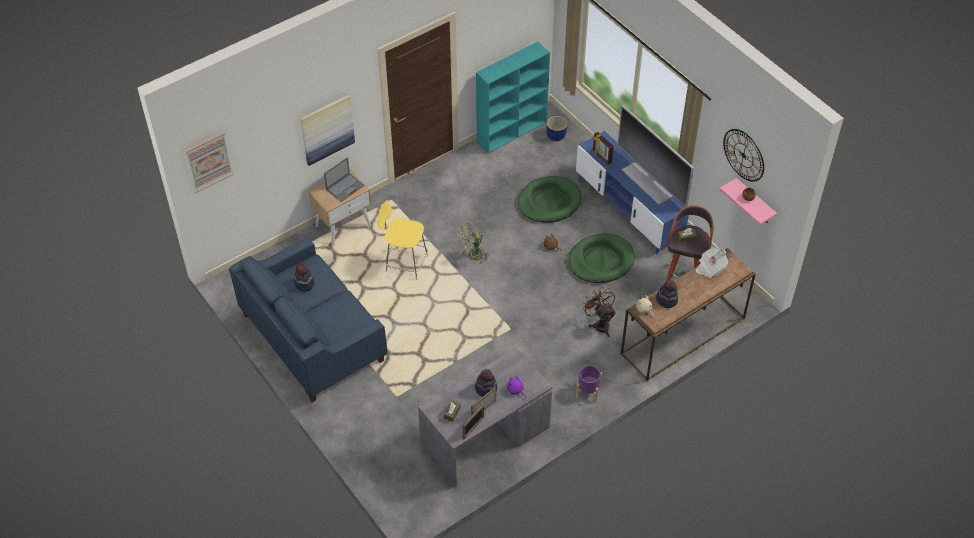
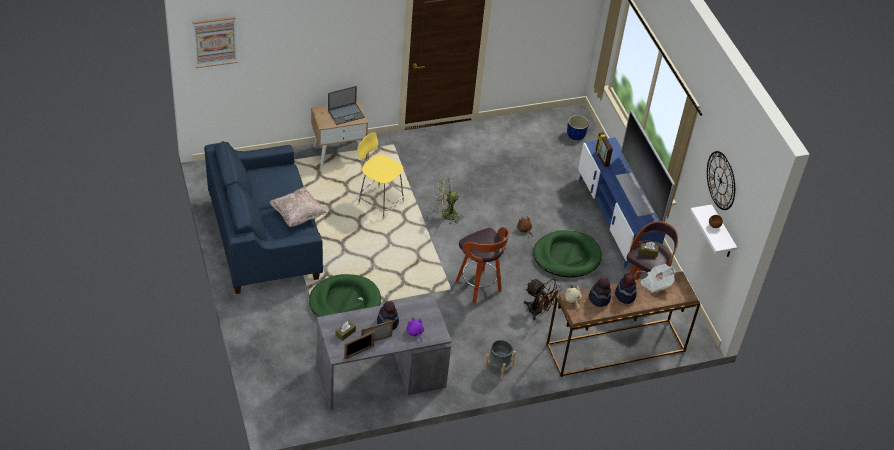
camera: 15 degrees right, 5 degrees down
(304, 284) = (269, 184): hat -> hat (625, 295)
(327, 129) = (341, 51): picture -> none
(346, 307) = (298, 215): none -> beige pillow
(512, 131) = (535, 119): turquoise bookcase -> none
(535, 318) = (479, 287): none -> stool
(549, 202) = (541, 190): green dog bed -> green dog bed (345, 302)
(588, 391) = (498, 367): purple planter -> grey planter
(599, 323) = (538, 311): brown fan -> brown fan turned 135 degrees clockwise
(754, 202) = (721, 233): pink shelf -> white shelf

